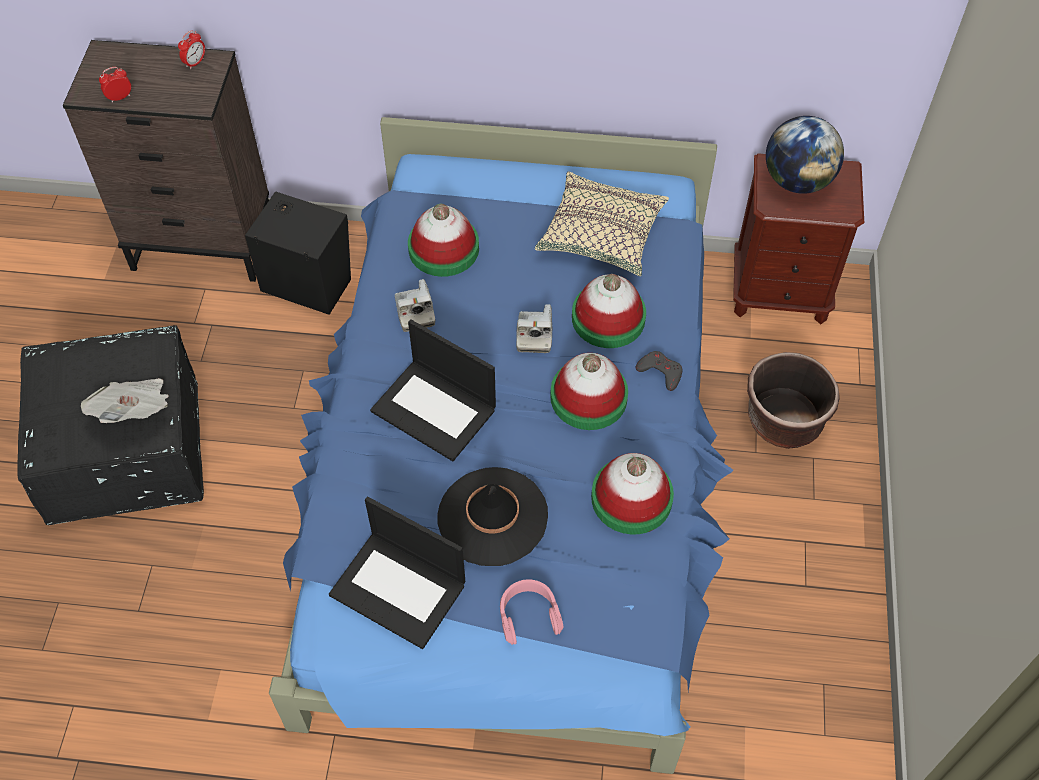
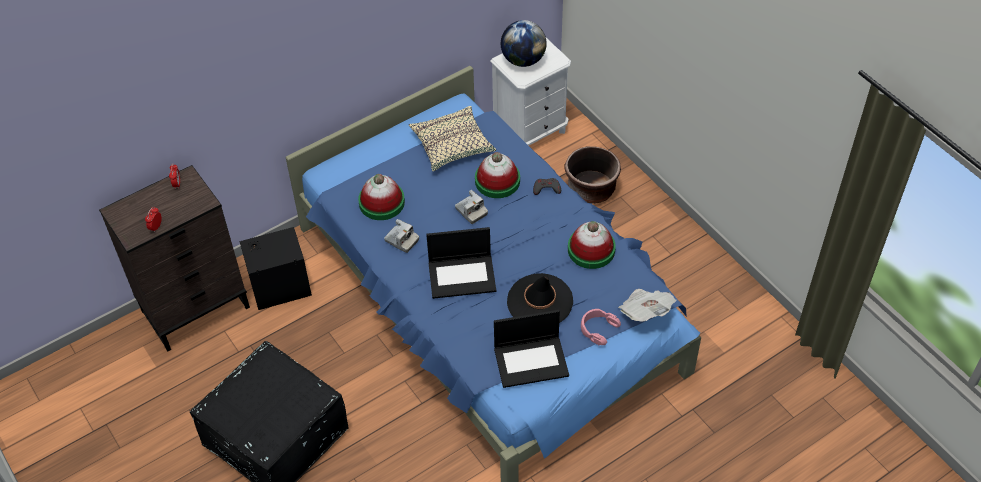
camera: 40 degrees left, 5 degrees down
(134, 411) = (296, 393): newspaper -> newspaper (645, 312)
(588, 397) = (527, 221): hat -> none
(780, 293) = (531, 131): brown nightstand -> white nightstand

